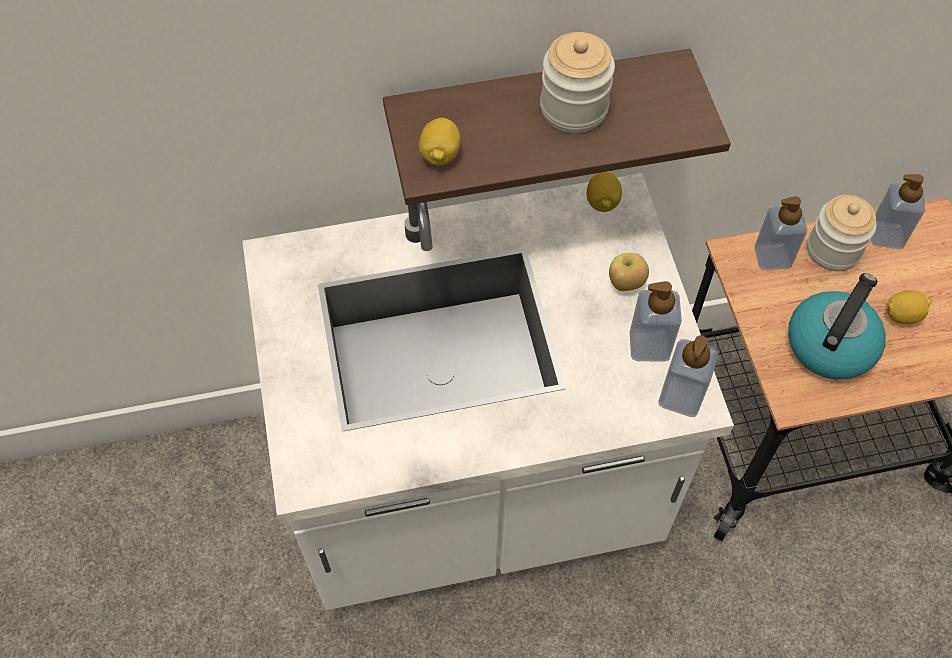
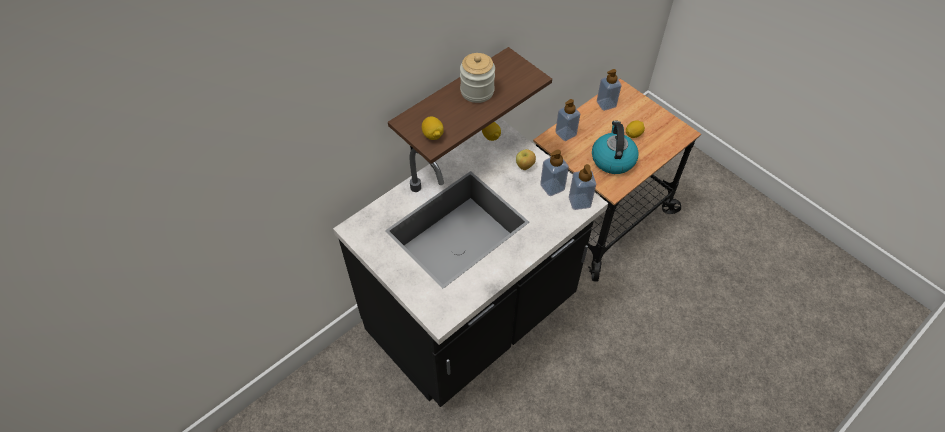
camera: 30 degrees left, 5 degrees down
(476, 490) = (472, 317): white counter -> black counter
(833, 250) = (588, 120): jar -> none

